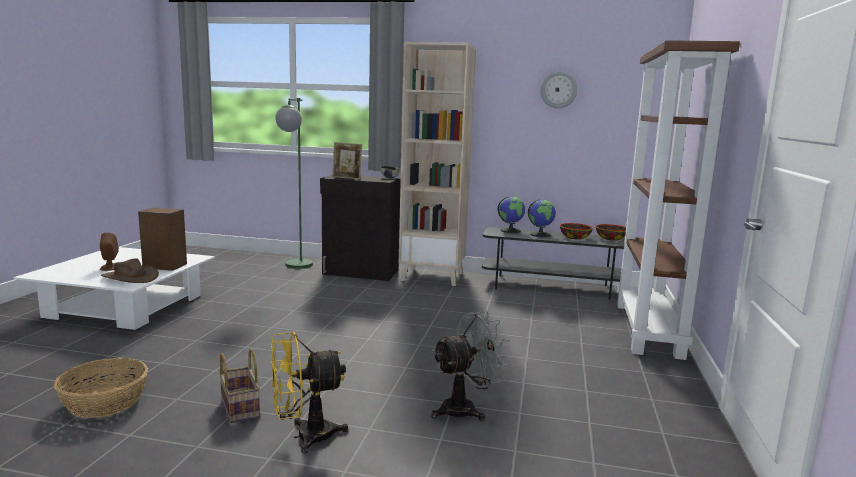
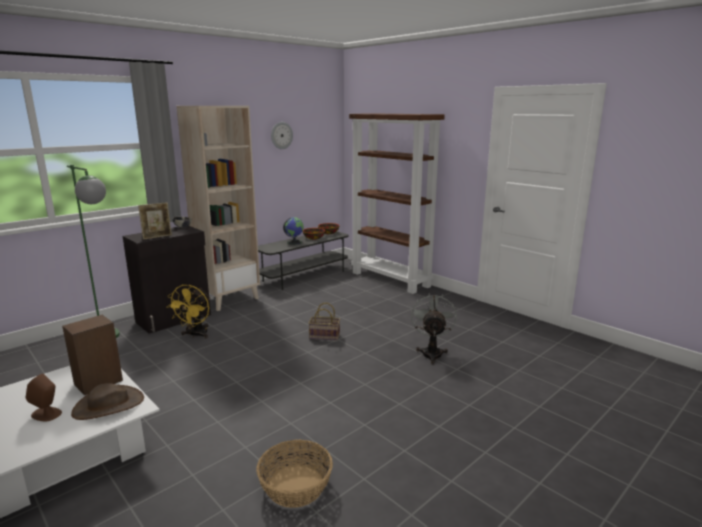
camera: 55 degrees left, 5 degrees up
(238, 407) = (363, 424): basket -> basket (323, 336)
(305, 436) = (423, 408): yellow fan -> yellow fan (195, 335)
(510, 231) = (272, 245): globe -> none

